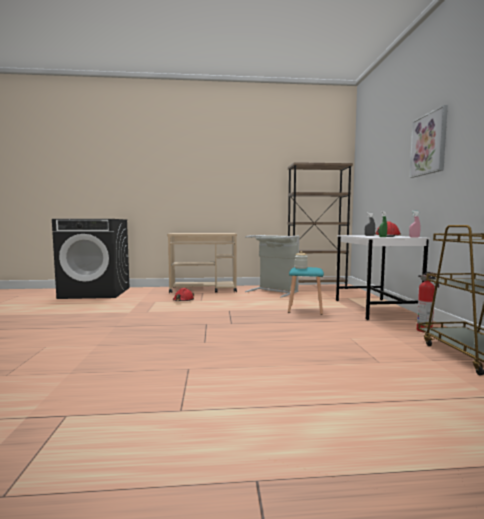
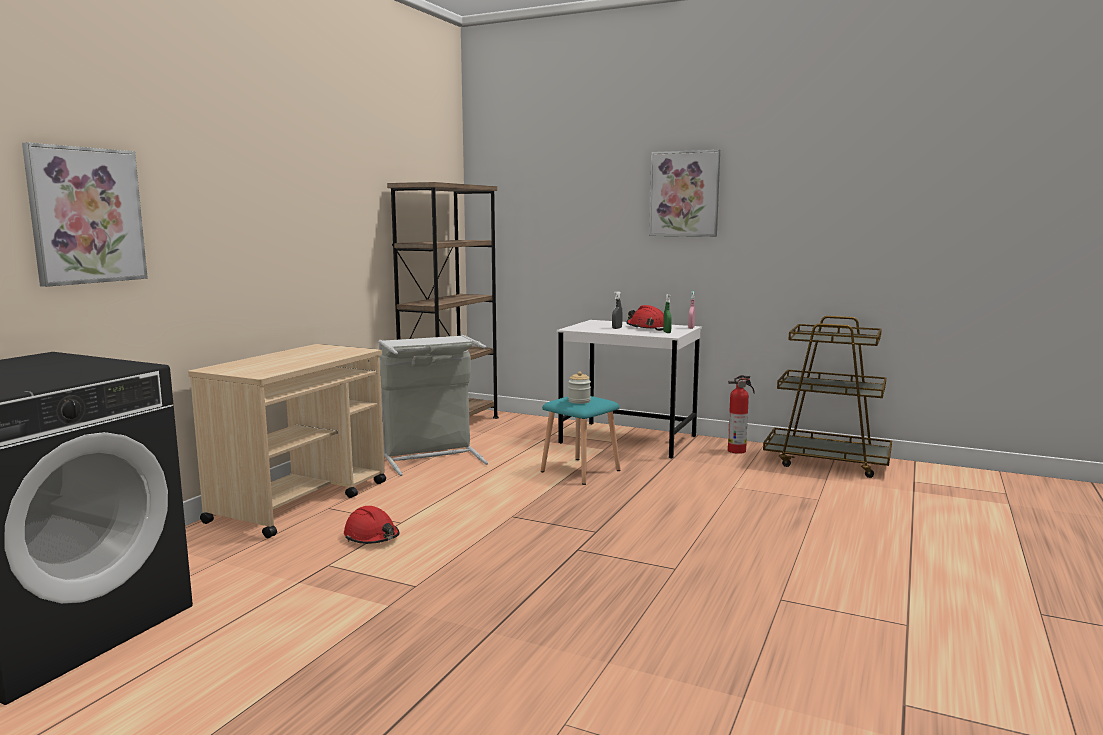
camera: 60 degrees left, 5 degrees up
(143, 180) = (86, 215): none -> picture

